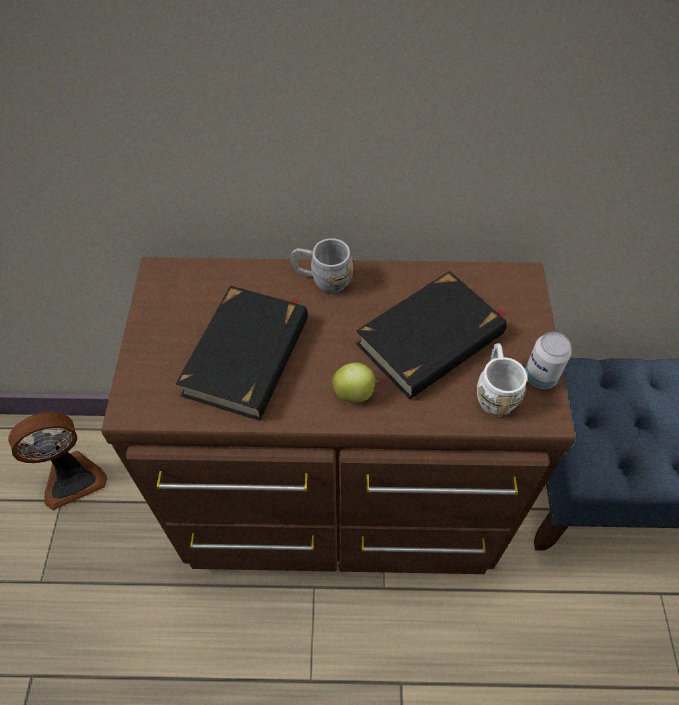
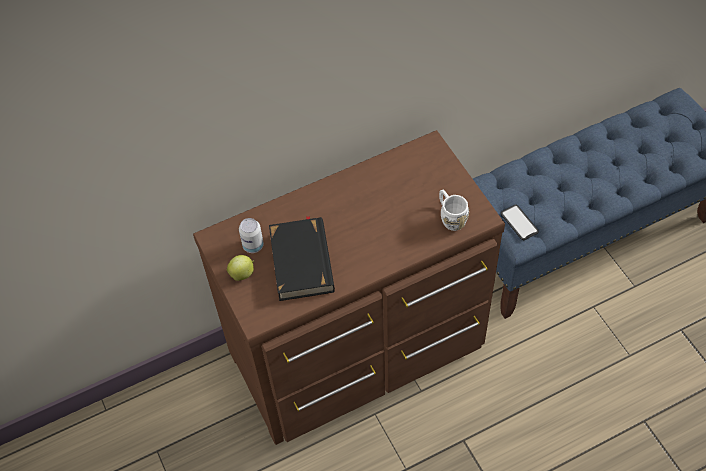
camera: 25 degrees left, 0 degrees up
(72, 477) = (153, 431): fan -> none
(322, 280) = (315, 197): grey mug -> none
(355, 392) = (376, 253): apple -> apple (242, 274)
(431, 340) = (400, 204): black book -> none
(540, 377) = (470, 198): can -> can (253, 246)
(606, 444) = (519, 223): none -> phone

